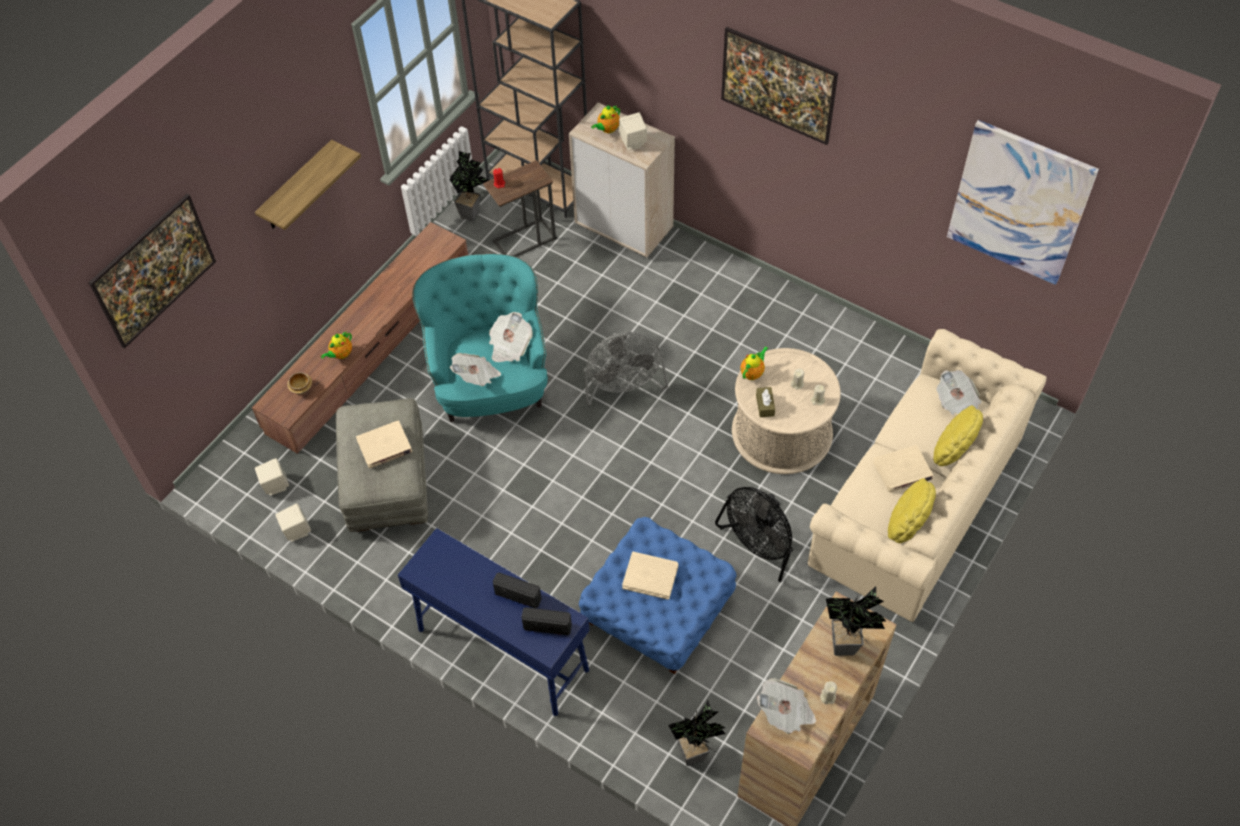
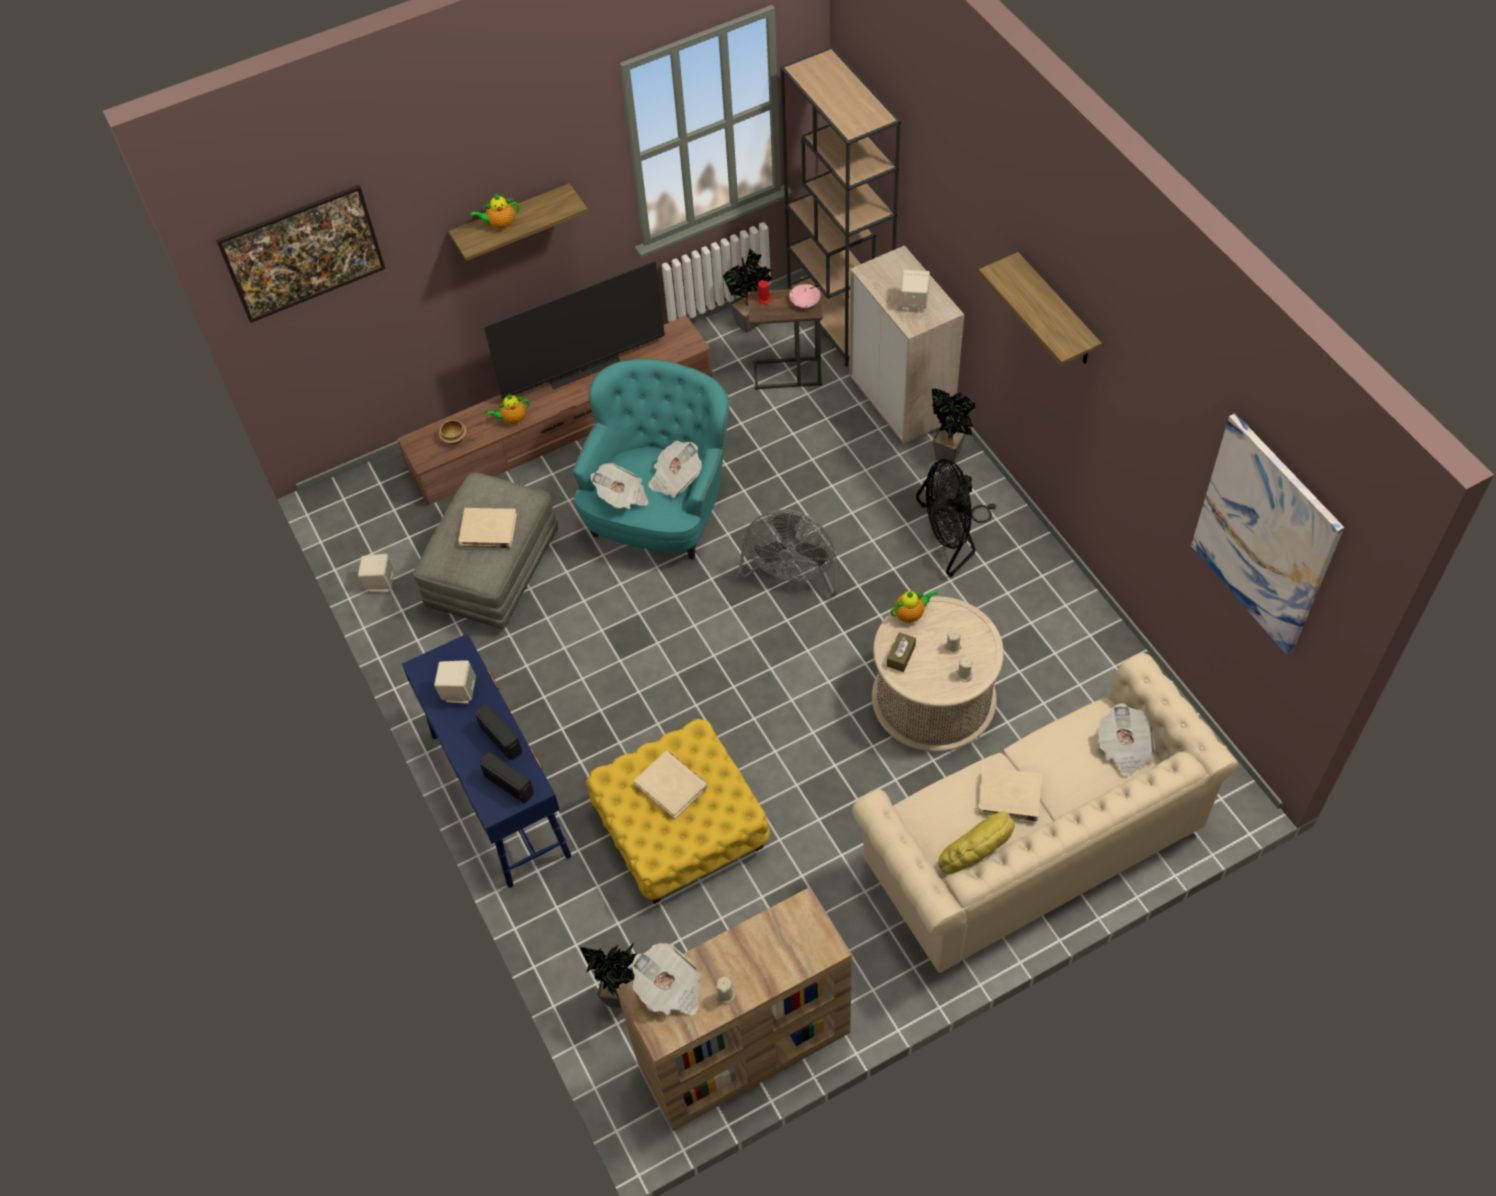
camera: 30 degrees right, 0 degrees up
(275, 485) = (388, 528): beige speaker -> beige speaker (459, 692)
(376, 295) = (584, 371): none -> television
(531, 174) = (804, 300): none -> pink bowl
(607, 129) = (895, 279): teapot -> teapot (500, 224)
(658, 608) = (680, 827): blue ottoman -> yellow ottoman
(759, 542) = (832, 806): black fan -> black fan (953, 533)
(776, 103) = (1056, 312): picture -> shelf
(848, 648) = (781, 954): potted plant -> potted plant (950, 458)
(952, 452) = (1083, 802): yellow pillow -> none

